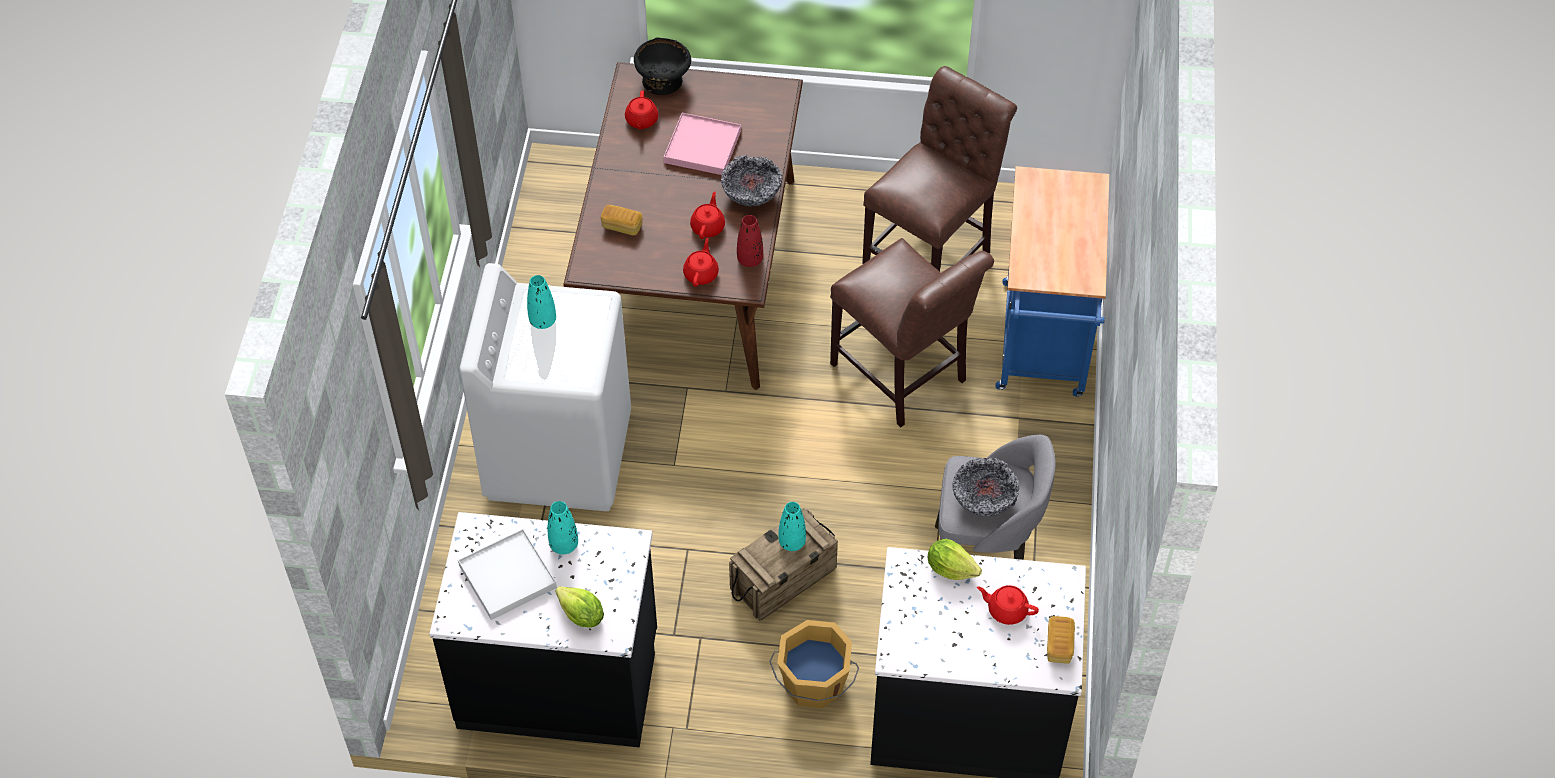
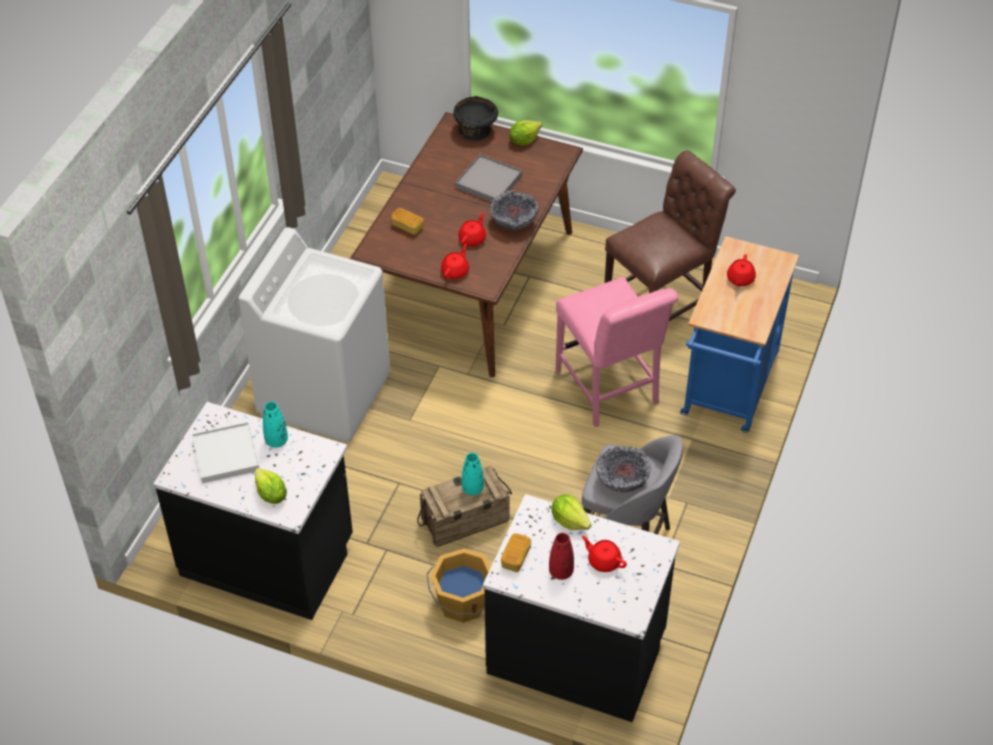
camera: 15 degrees right, 5 degrees down
(543, 321) = (316, 277): turquoise vase -> none
(641, 120) = (449, 155): red teapot -> red teapot (740, 279)
(702, 147) = (488, 182): pink tray -> grey tray
(727, 83) = (524, 140): none -> lettuce
(750, 260) = (496, 268): red vase -> red vase (561, 572)
(902, 377) = (609, 391): brown chair -> pink chair
(1059, 645) = (637, 596): bread -> bread (515, 558)

